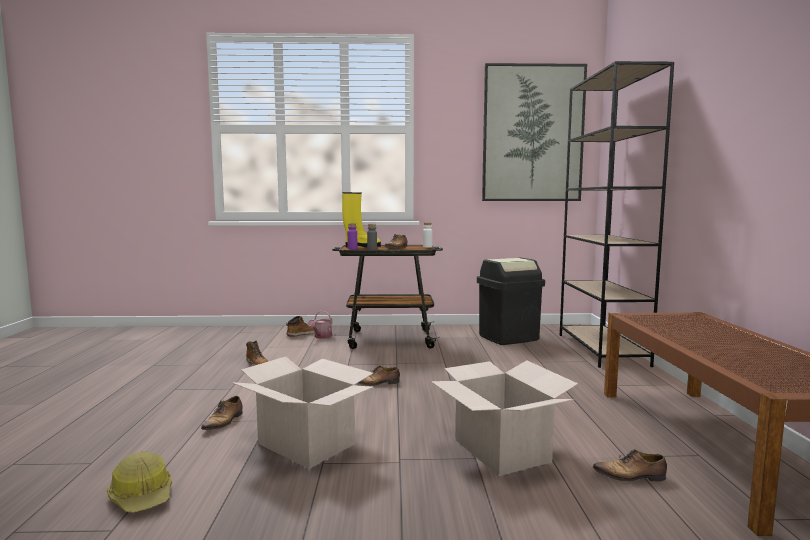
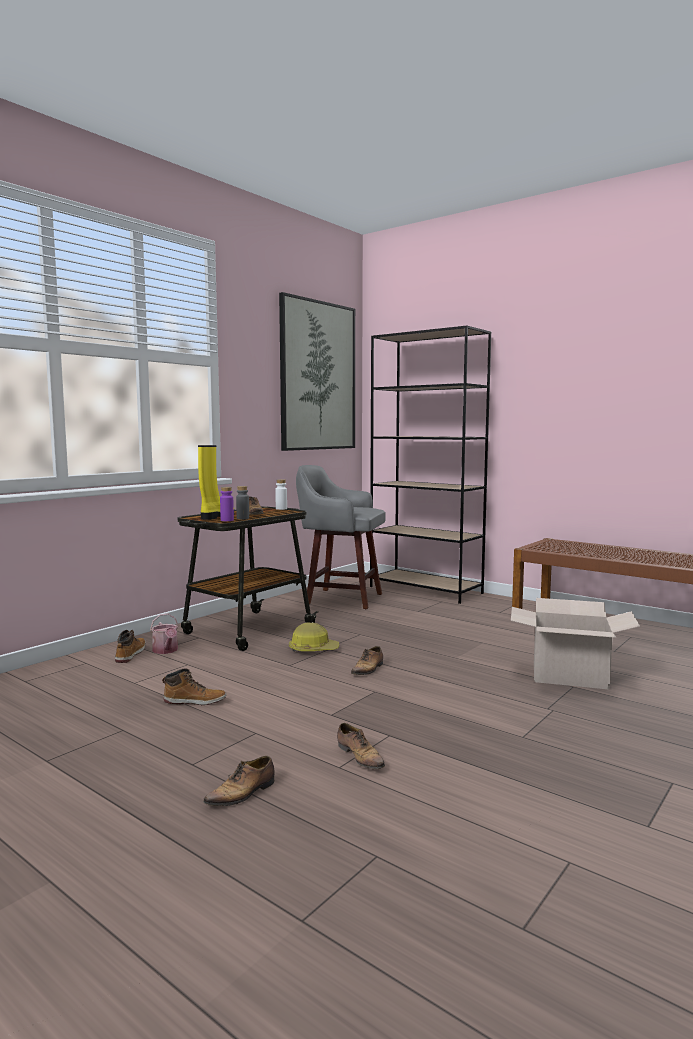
camera: 50 degrees left, 0 degrees up
(142, 496) = (506, 834): hard hat -> hard hat (313, 649)
(305, 444) = (473, 733): cardboard box -> none
(508, 337) = (340, 598): black trash can -> grey stool
(631, 476) = (643, 660): shoe -> shoe (242, 794)

